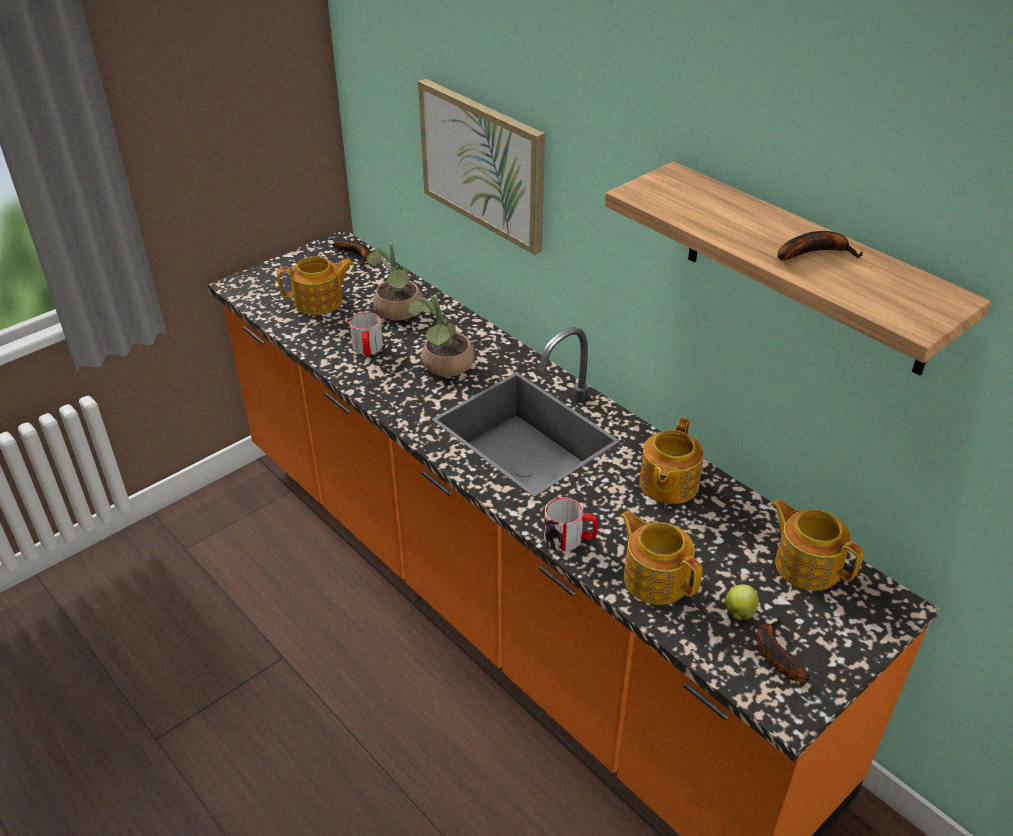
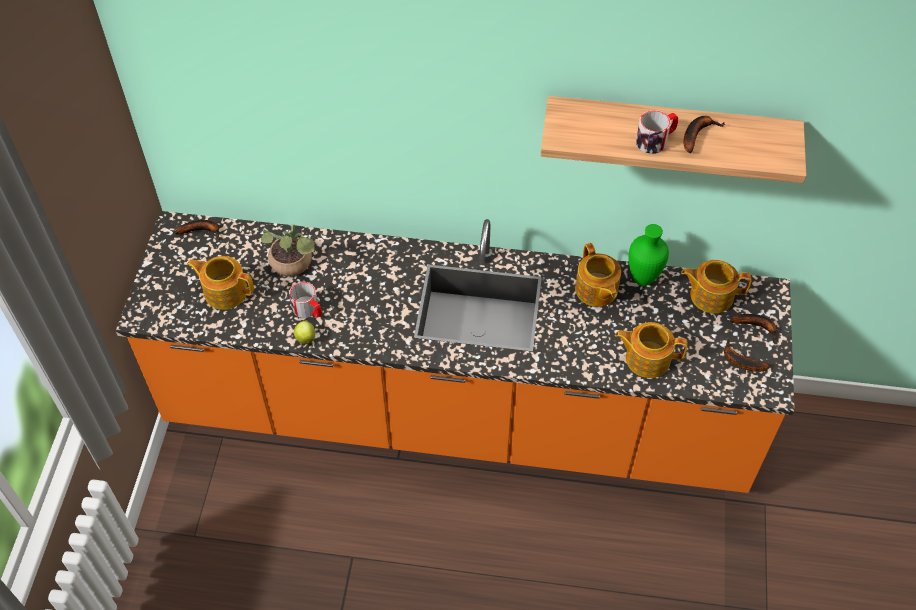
camera: 40 degrees left, 15 degrees up
(319, 302) = (225, 291): teapot -> teapot turned 105 degrees counterclockwise
(444, 367) = (377, 291): potted plant -> none
(483, 164) = (342, 130): picture -> none
(570, 538) = (580, 365): mug -> mug (656, 140)
(733, 503) = (641, 279): none -> green vase
(739, 612) = (704, 349): apple -> apple (305, 338)
(838, 631) = (757, 326): none -> banana

